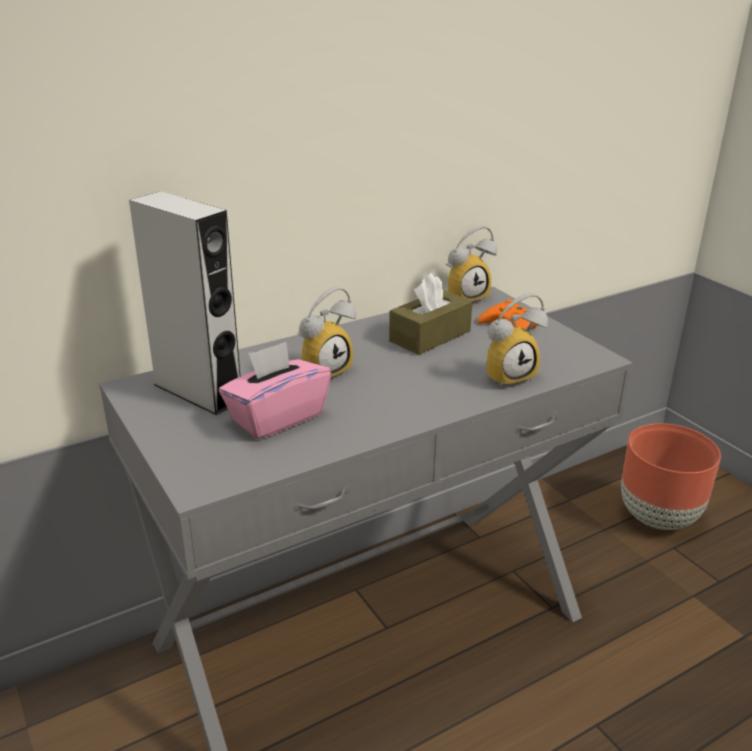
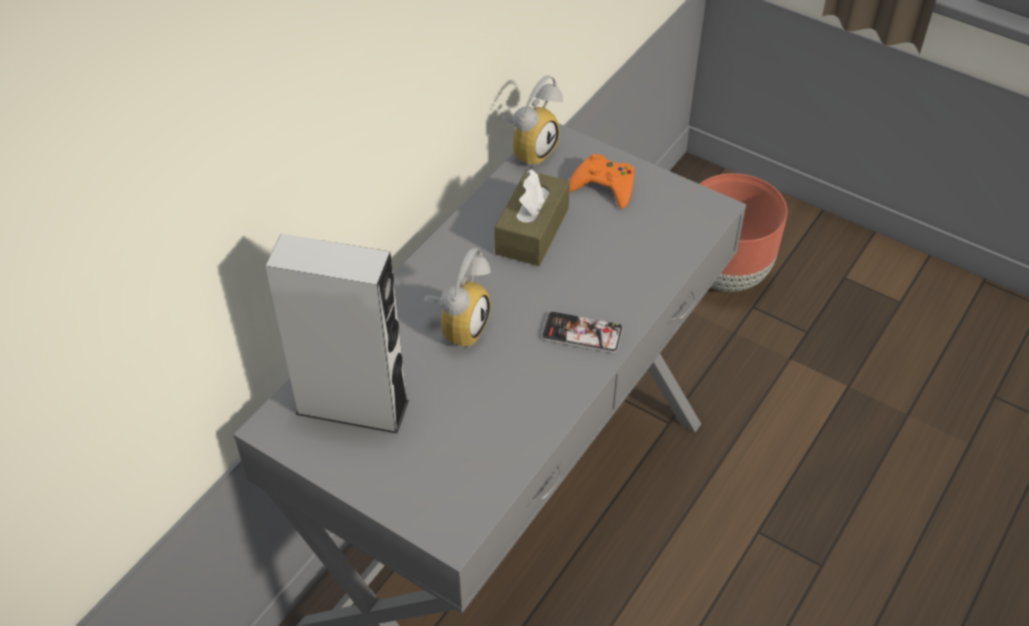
camera: 25 degrees left, 20 degrees up
(276, 417) = (460, 413): pink tissue box -> none
(422, 399) = (582, 333): none -> phone
(508, 375) = (643, 267): alarm clock -> none

